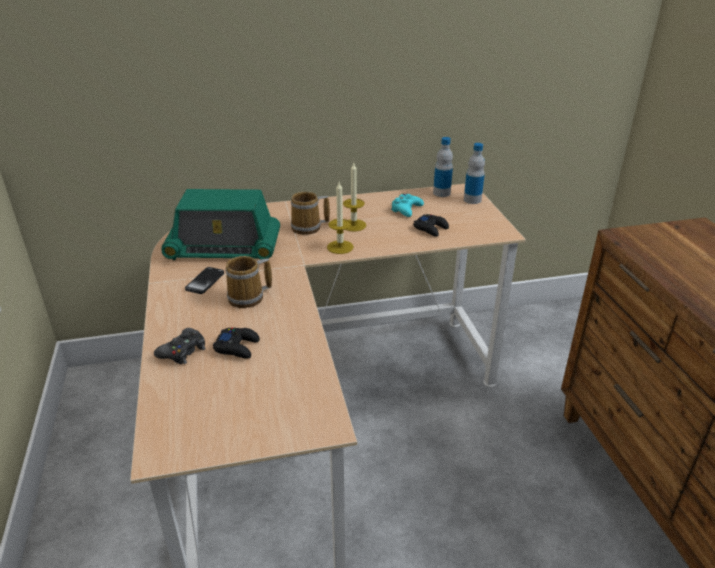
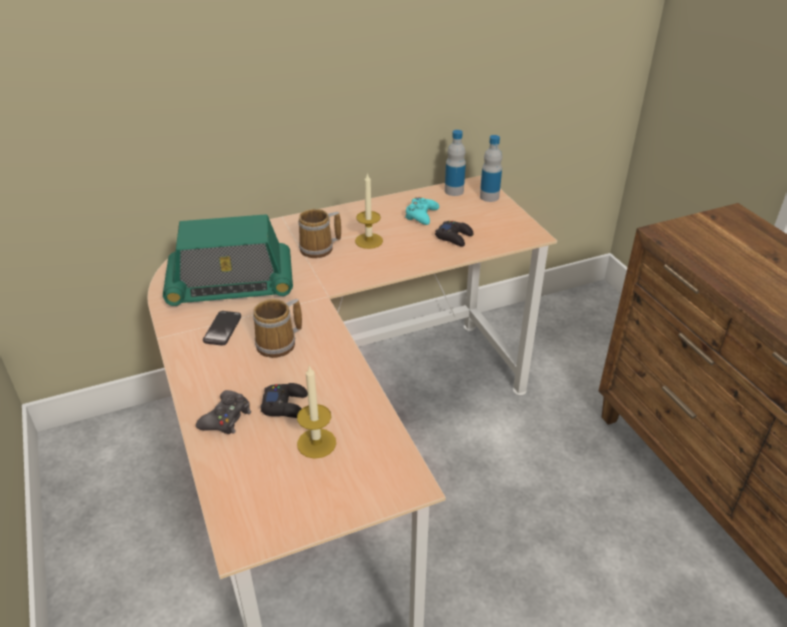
camera: 10 degrees left, 5 degrees up
(340, 247) = (361, 270): candle -> candle (316, 443)

